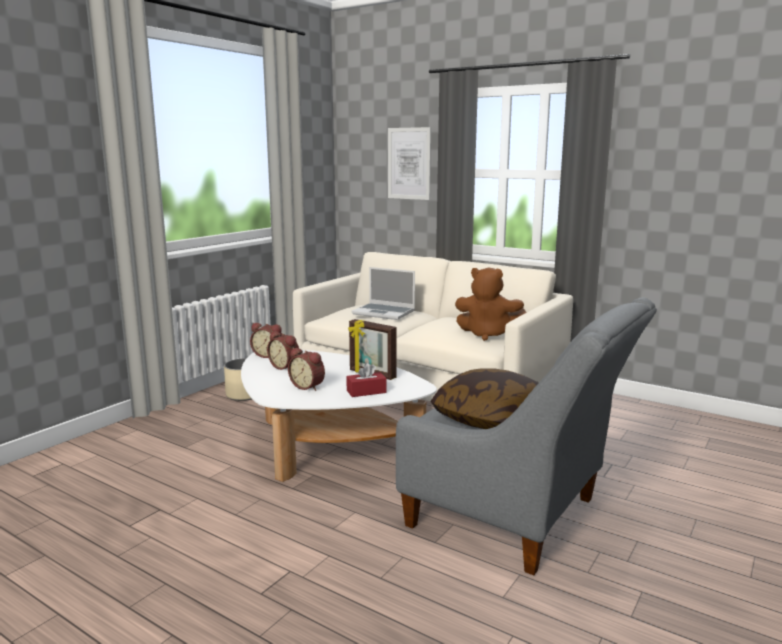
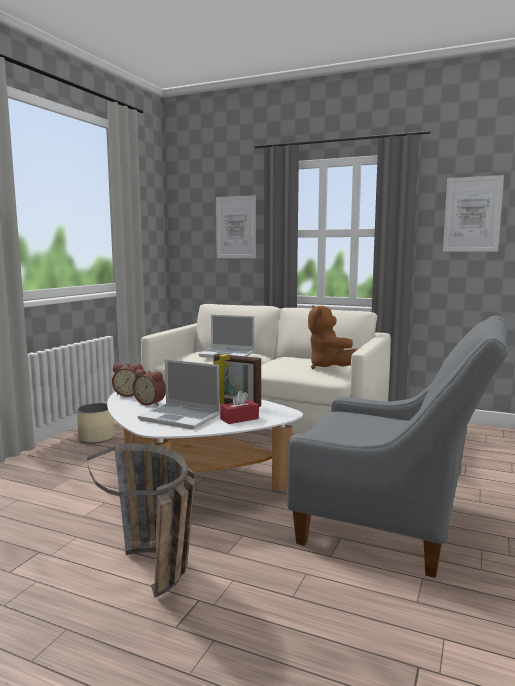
camera: 10 degrees left, 5 degrees down
(260, 548) = (159, 580): none -> basket
(308, 386) = (181, 417): alarm clock -> laptop
(488, 335) = (329, 367): brown plush toy -> brown plush toy turned 60 degrees clockwise
(489, 417) = (367, 432): pillow -> none
(678, 157) = (472, 214): none -> picture

